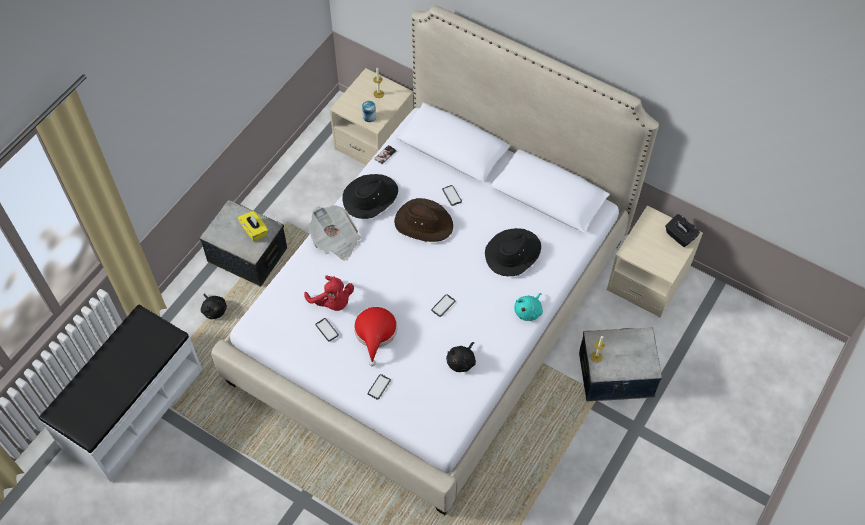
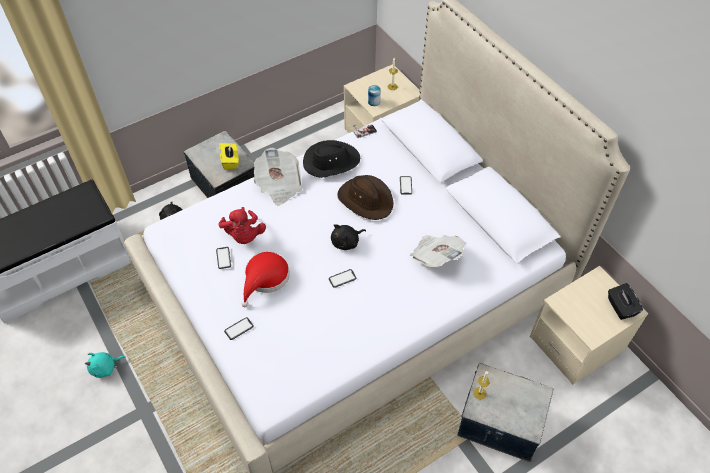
camera: 25 degrees right, 5 degrees down
(462, 361) = (330, 337): black plush toy -> black plush toy (346, 242)
(513, 253) = (436, 257): black hat -> newspaper
(529, 311) = (423, 316): turquoise plush toy -> turquoise plush toy (105, 368)

